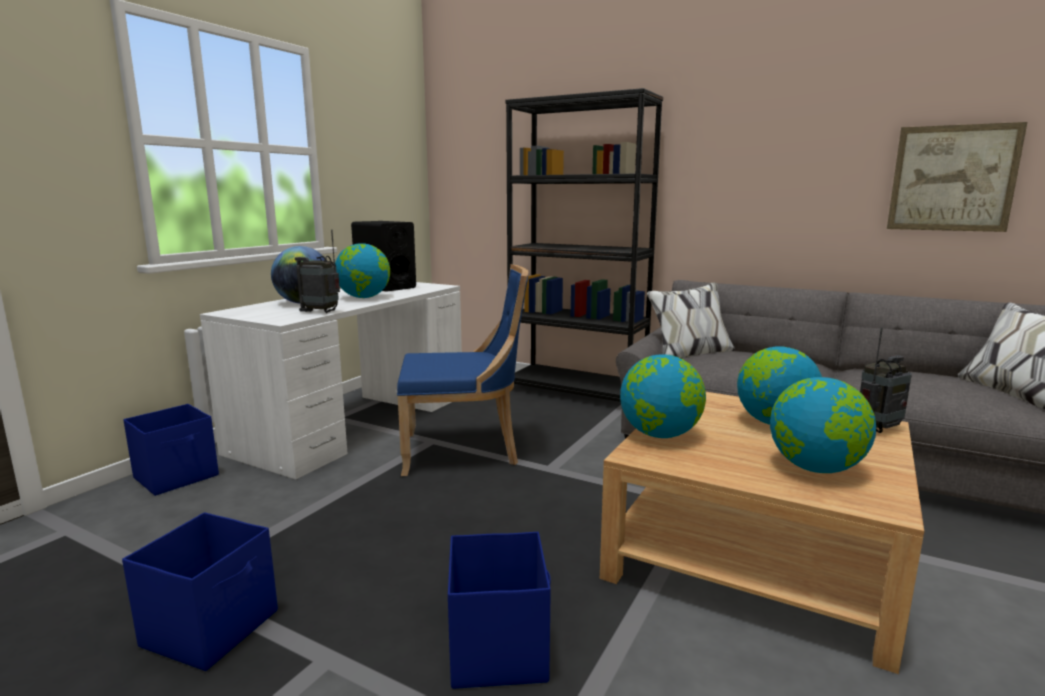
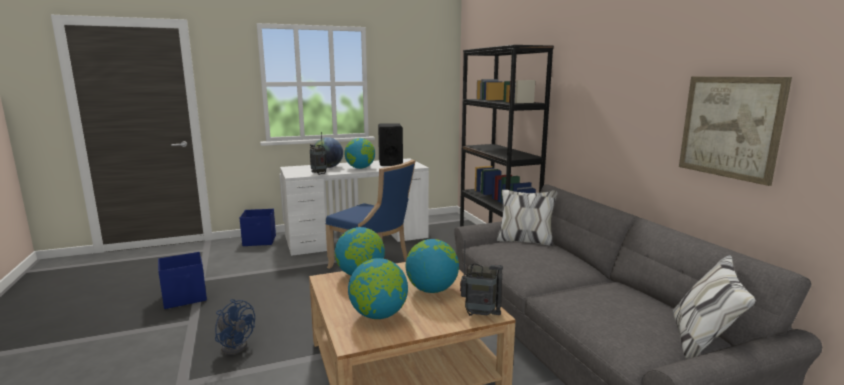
camera: 40 degrees right, 0 degrees up
(499, 648) = (235, 345): blue storage box -> blue fan

